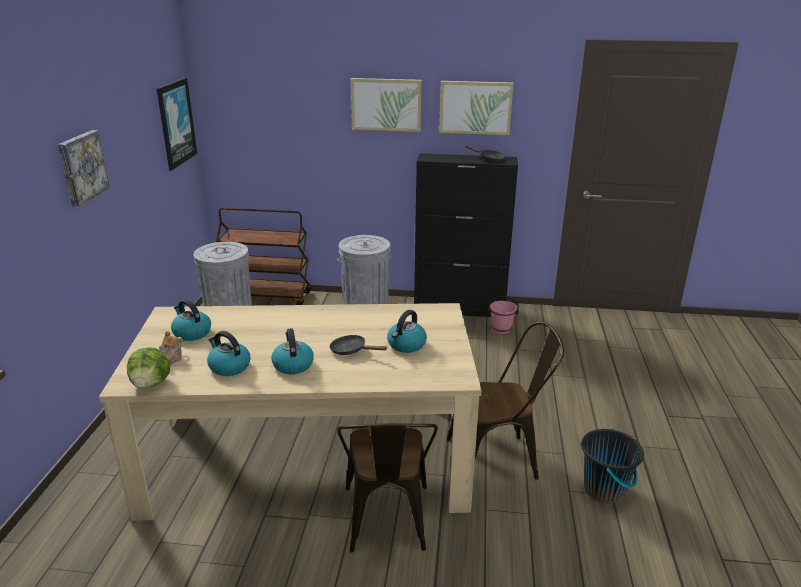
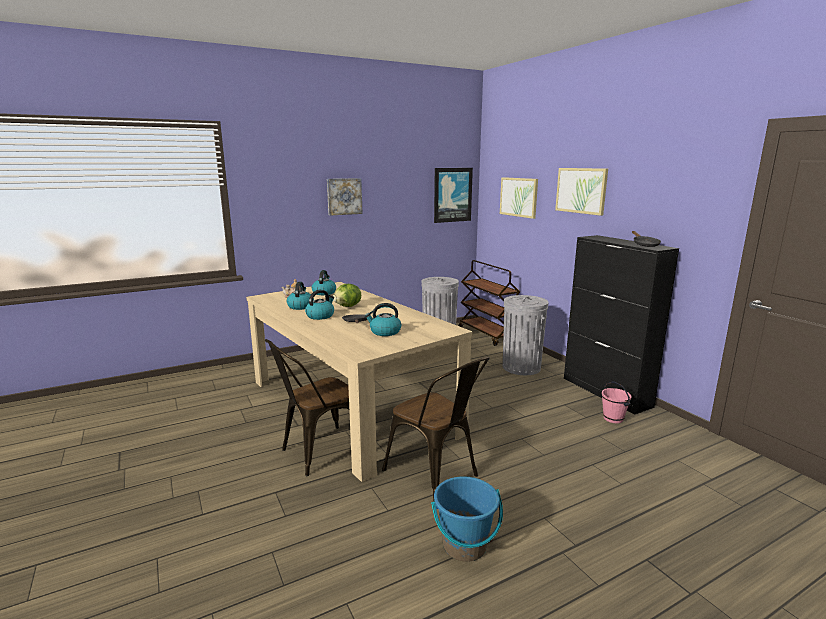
camera: 55 degrees right, 10 degrees down
(151, 384) = (266, 300): lettuce -> lettuce (348, 306)
(475, 107) = (649, 195): picture -> picture (519, 197)
(604, 490) = (464, 546): black bucket -> blue bucket

